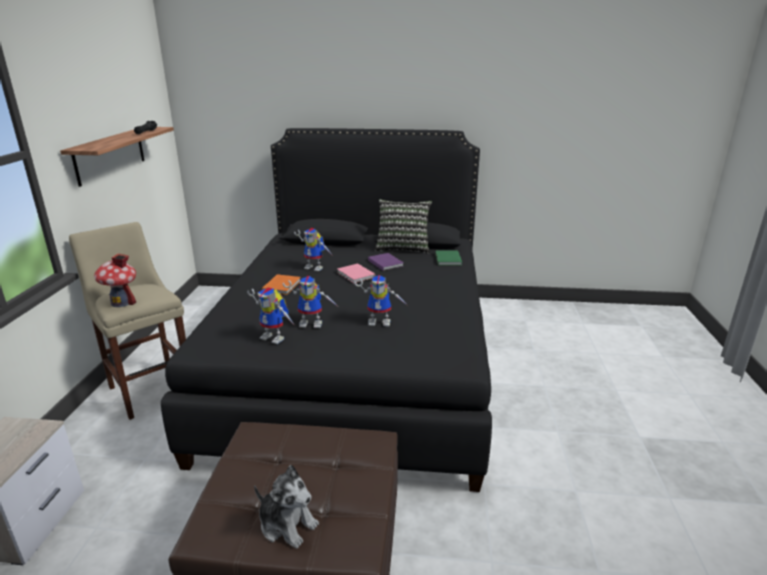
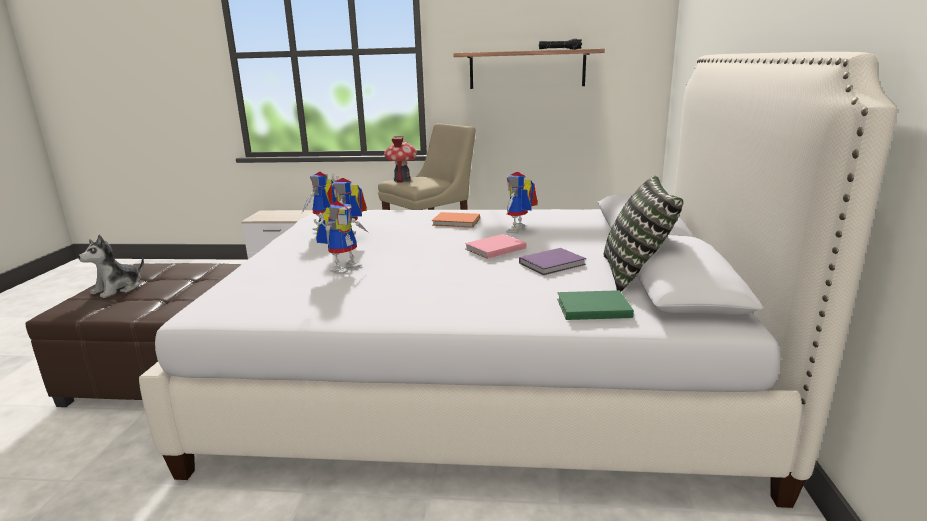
camera: 90 degrees right, 5 degrees down
(356, 363) = (483, 375): black bed -> white bed
(381, 321) = (344, 267): toy robot -> toy robot turned 150 degrees counterclockwise

